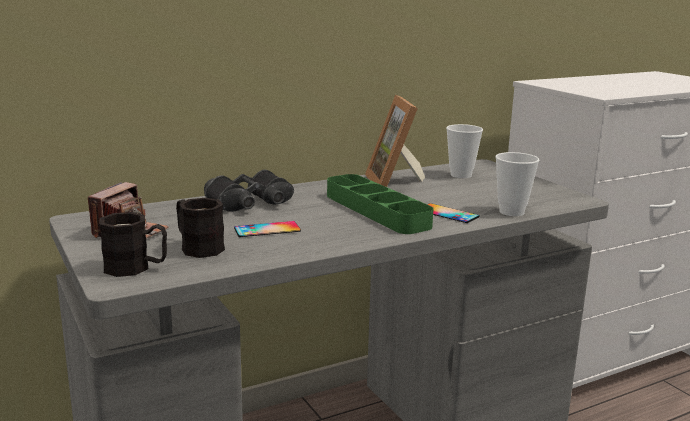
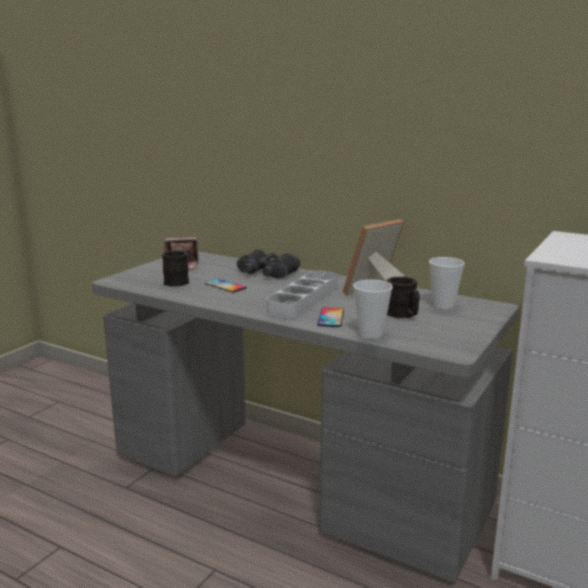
camera: 60 degrees right, 0 degrees up
(136, 268) = (136, 278): black mug -> black mug (403, 315)
(376, 210) = (304, 300): green tray -> grey tray

